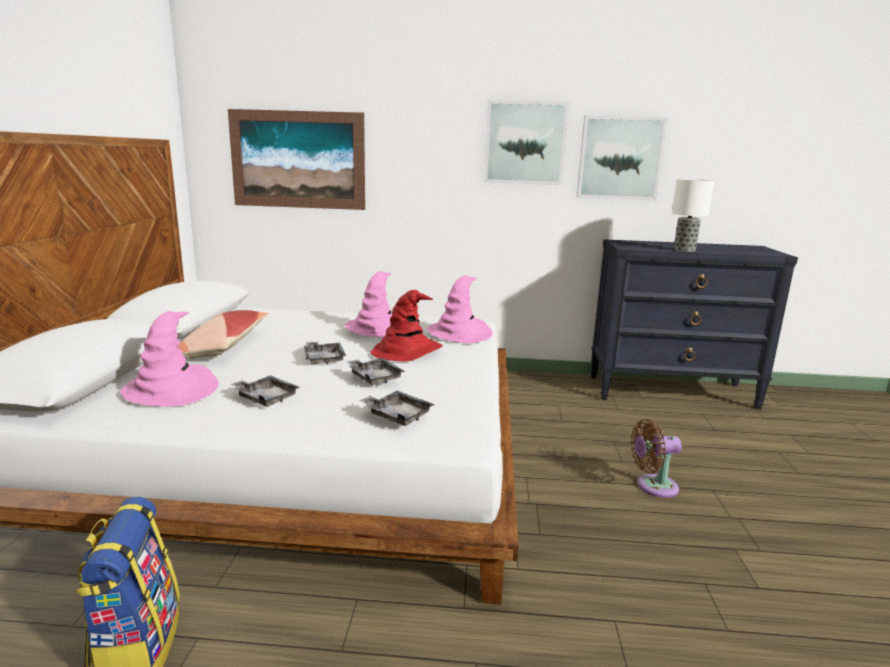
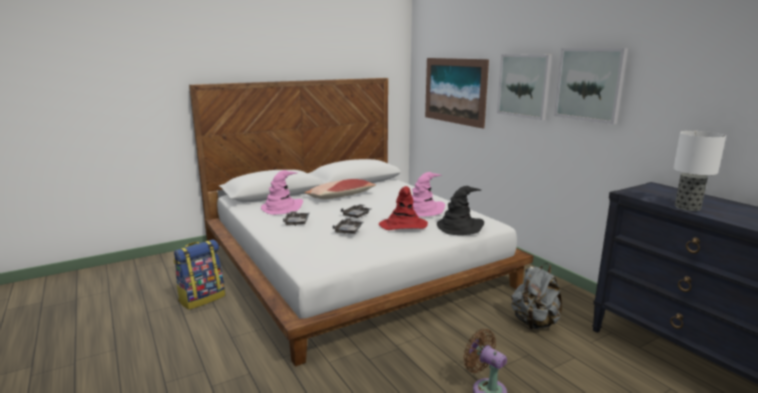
camera: 55 degrees right, 0 degrees up
(397, 415) = (310, 248): grey tray -> none
(460, 333) = (460, 227): pink hat -> black hat
(565, 414) = (534, 323): none -> grey backpack
(619, 158) = (674, 103): picture -> picture (524, 85)

